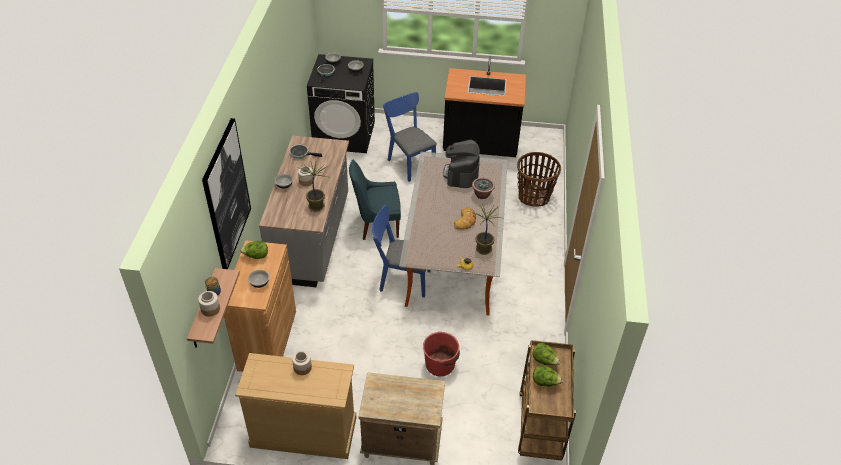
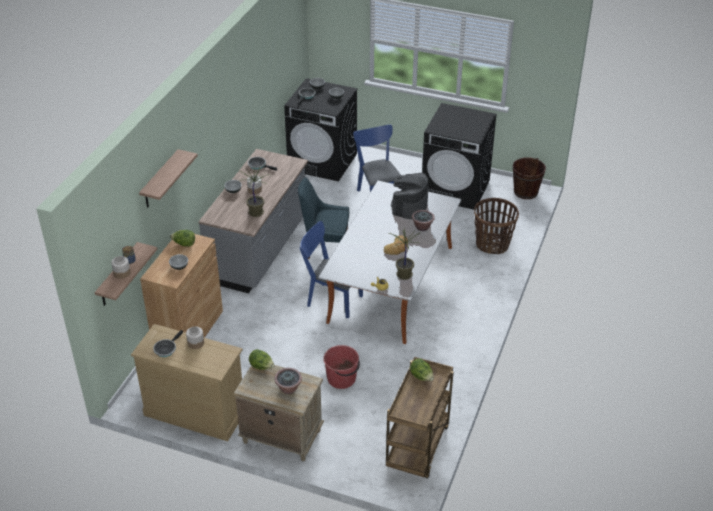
camera: 15 degrees right, 5 degrees down
(226, 195) = (160, 180): picture -> shelf
(272, 381) = (166, 349): none -> frying pan
(415, 400) = (289, 389): none -> potted plant
(480, 145) = (456, 189): black counter -> black washing machine
(545, 139) = (525, 192): none -> brown bucket
(545, 382) = (415, 394): lettuce -> lettuce (262, 367)

